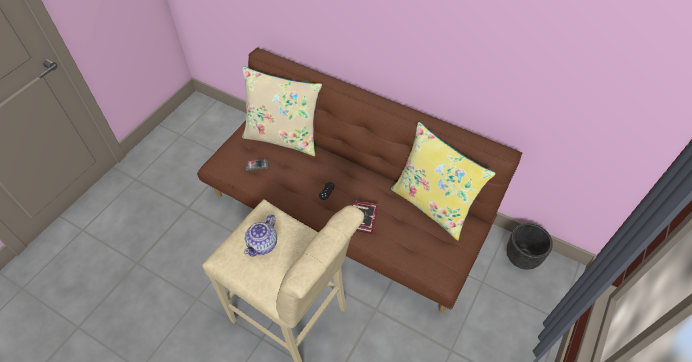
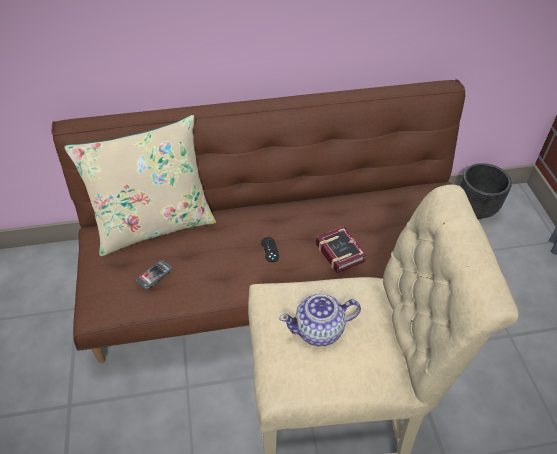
camera: 40 degrees left, 5 degrees down
(263, 244) = (319, 330): teapot -> teapot turned 90 degrees clockwise
(432, 205) = (389, 195): yellow pillow -> none

